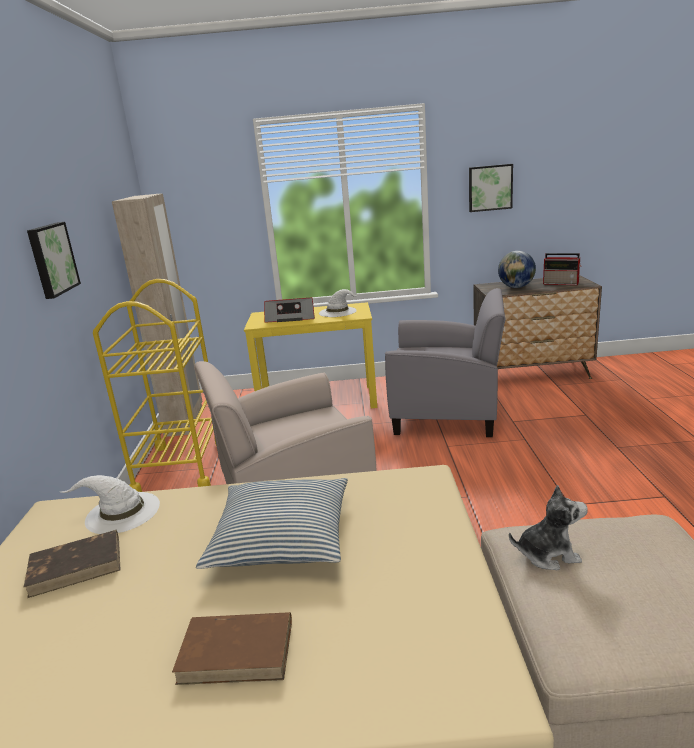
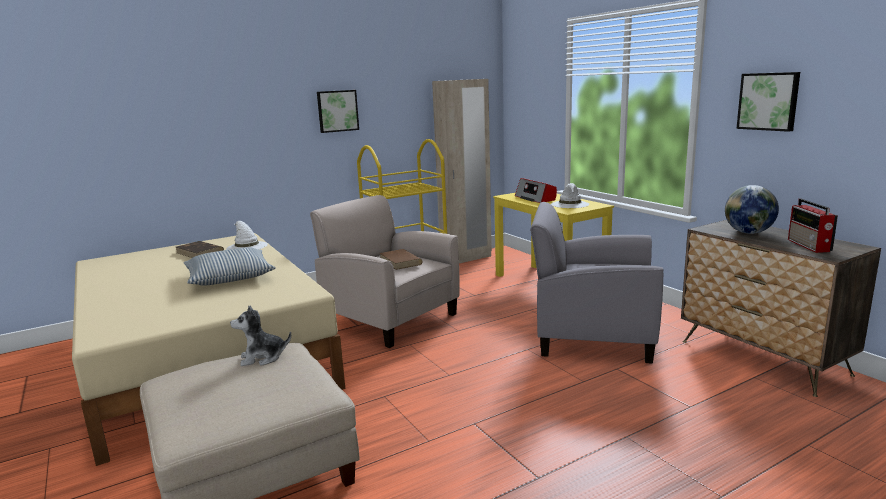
camera: 60 degrees right, 5 degrees down
(238, 651) = (137, 290): brown book -> brown book (401, 262)
(447, 413) = (592, 335): grey armchair -> grey armchair turned 120 degrees clockwise
(548, 554) = (262, 358): plush toy -> plush toy turned 105 degrees clockwise

